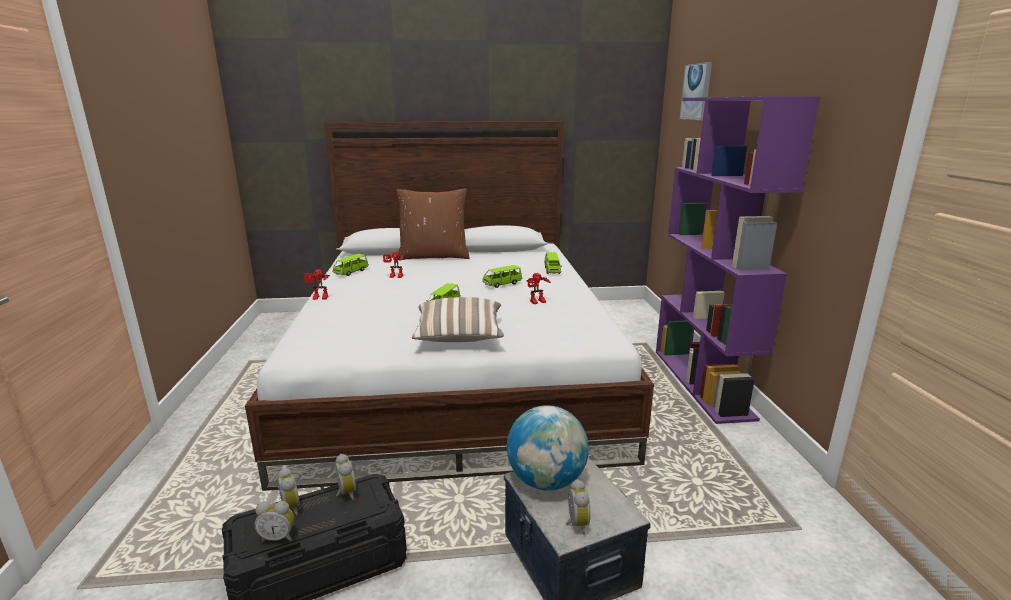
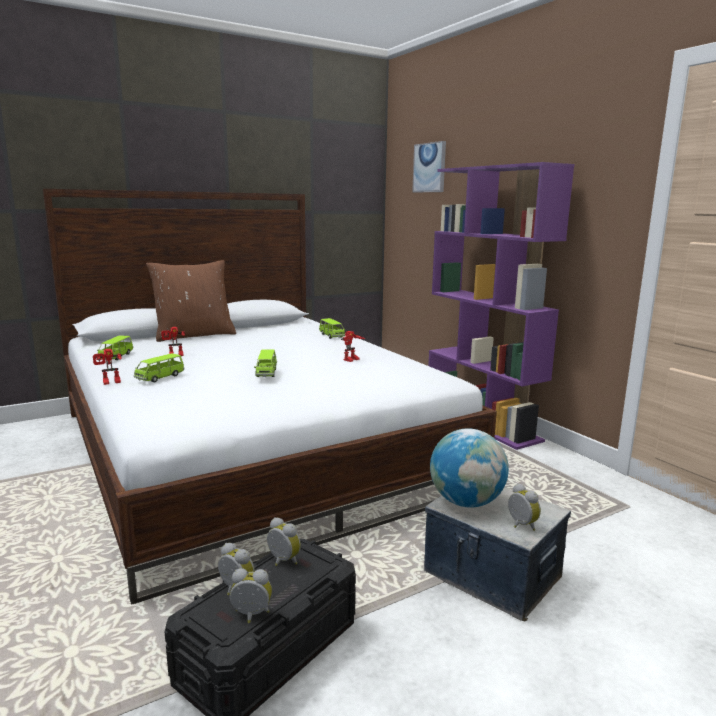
camera: 25 degrees left, 5 degrees down
(278, 537) = (251, 616): alarm clock -> alarm clock turned 150 degrees counterclockwise
(459, 336) = (313, 394): pillow -> none
(502, 284) = (299, 350): green toy car -> green toy car (160, 377)

